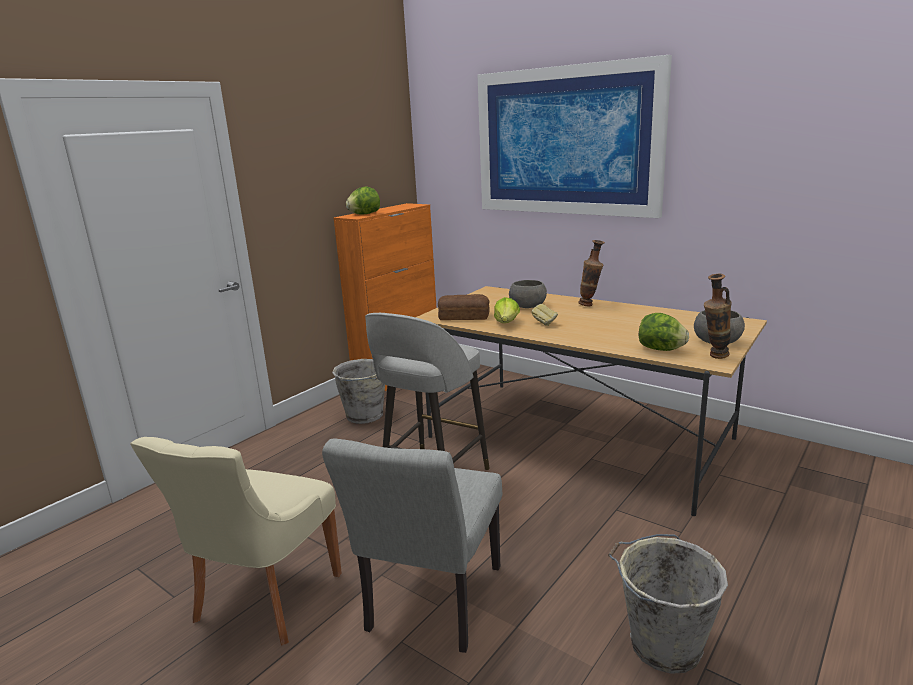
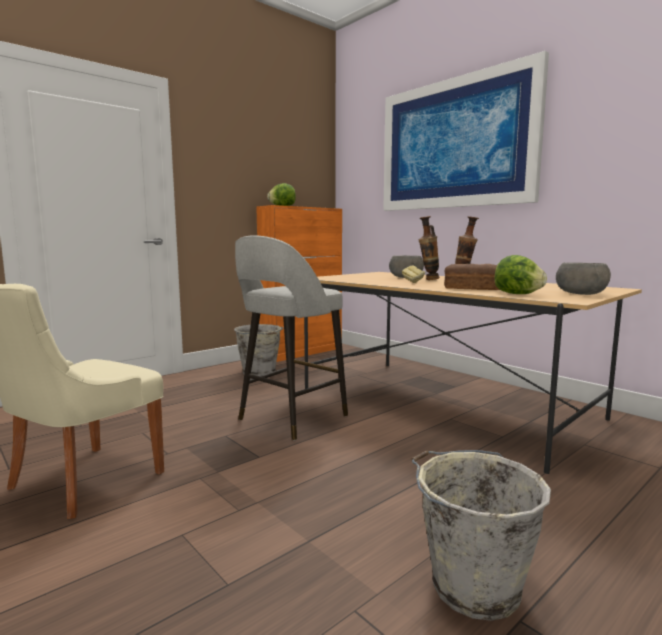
camera: 10 degrees right, 10 degrees down
(430, 606) = (230, 509): grey chair -> none
(463, 316) = (344, 278): bread -> bread (472, 288)
(507, 323) = (378, 281): lettuce -> none
(714, 357) = (573, 298): vase -> vase (428, 279)

